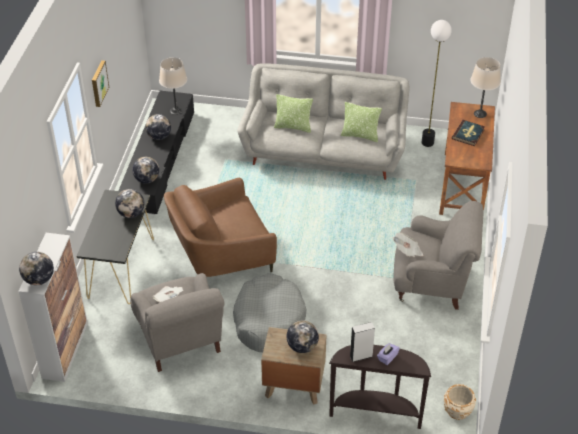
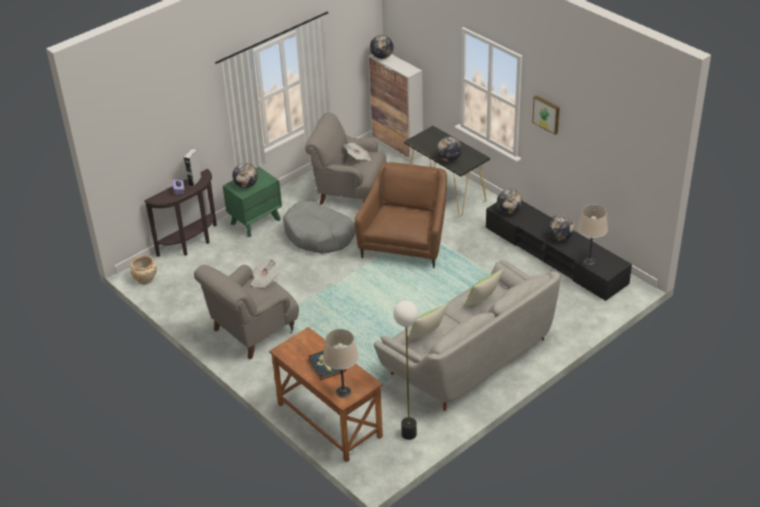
camera: 130 degrees right, 5 degrees down
(293, 385) = (255, 221): brown nightstand -> green nightstand

